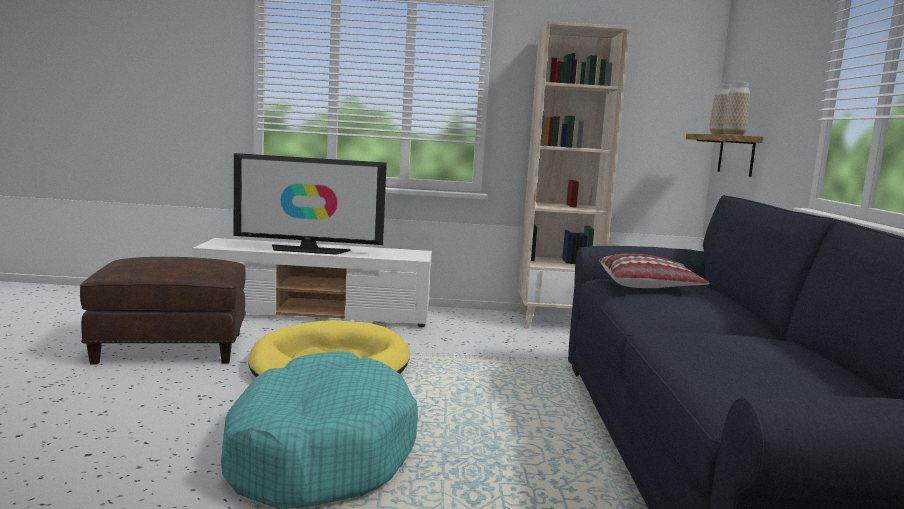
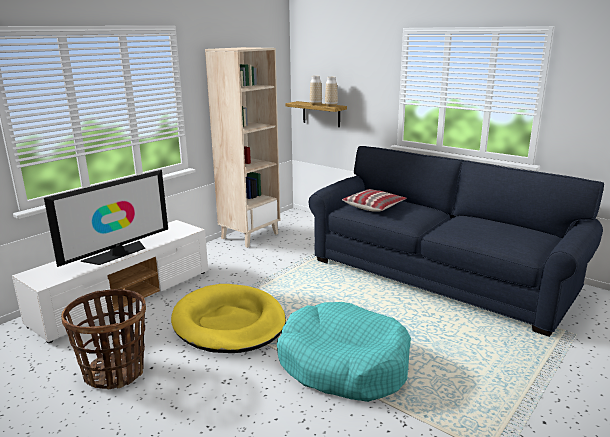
camera: 50 degrees left, 10 degrees up
(172, 347) = (115, 372): brown ottoman -> basket

